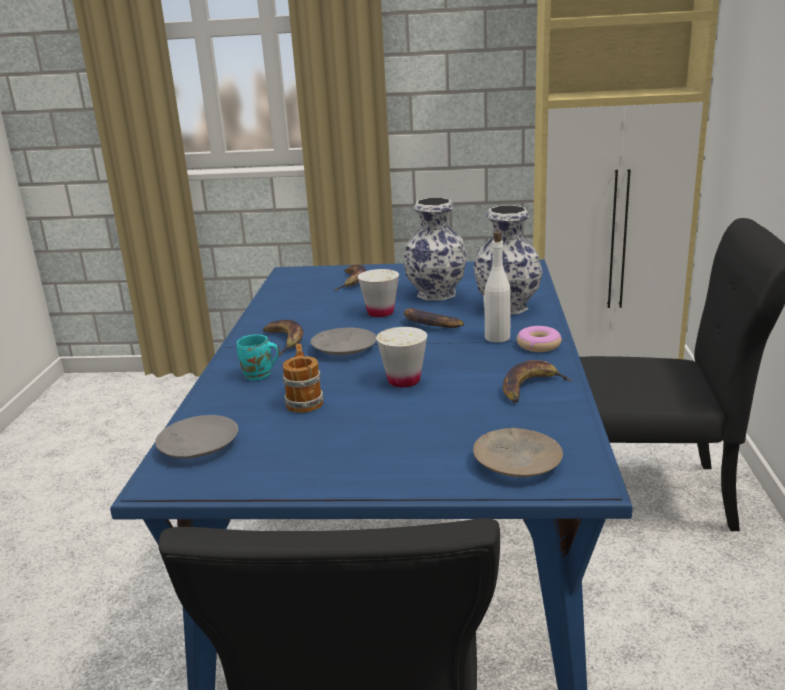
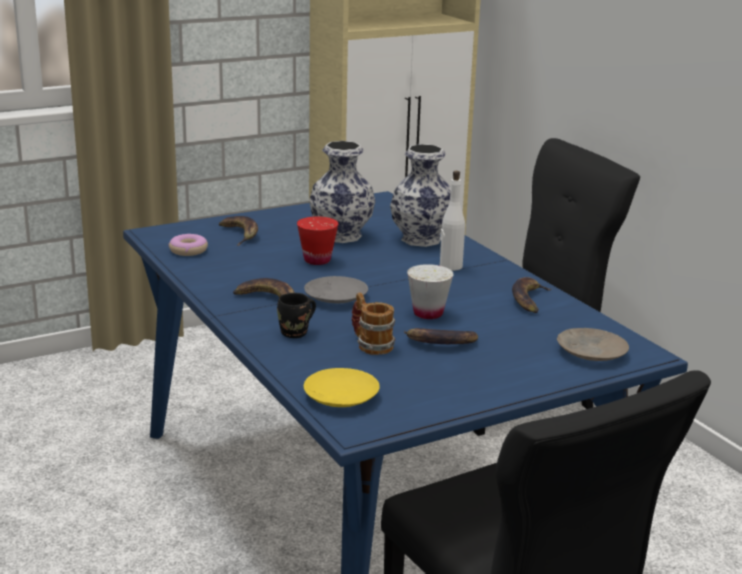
camera: 35 degrees left, 0 degrees up
(198, 446) = (341, 397): grey plate -> yellow plate
(259, 376) = (296, 333): turquoise mug -> black mug
(380, 313) = (317, 260): white cup -> red cup
(430, 324) = (378, 264): banana -> banana (439, 343)
(539, 345) = (491, 267): donut -> donut (188, 250)

